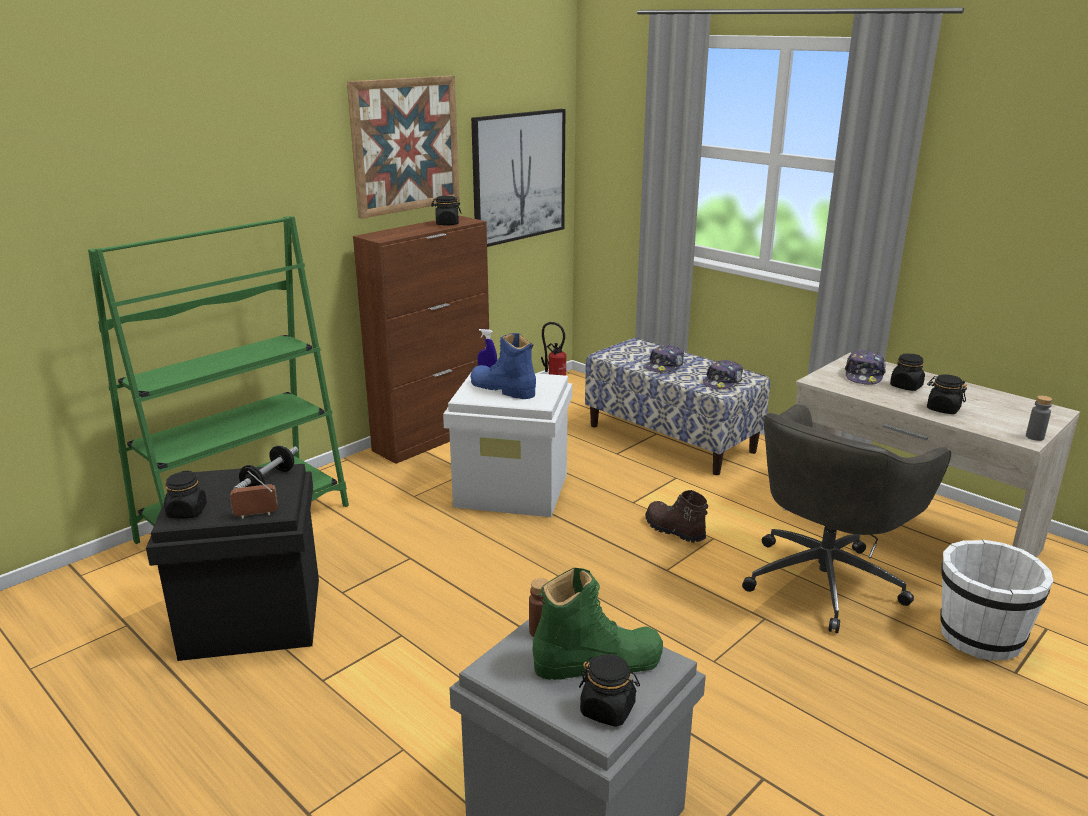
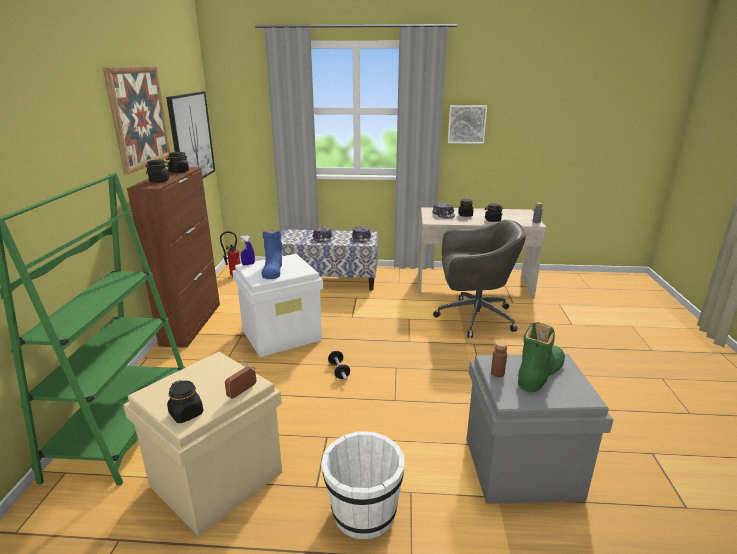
camera: 40 degrees left, 0 degrees up
(251, 618) = (216, 480): black storage box -> beige storage box
(269, 481) = (213, 370): dumbbell -> dumbbell (339, 371)
(502, 389) = (273, 270): blue boot -> blue boot turned 90 degrees counterclockwise
(608, 710) = (577, 389): black jar -> black jar (160, 181)
(673, 530) = (388, 322): brown boot -> none
(825, 579) = (473, 317): grey office chair -> grey office chair turned 90 degrees counterclockwise
(973, 207) = (466, 124): none -> picture
(979, 636) = (546, 316): white bucket -> white bucket (363, 512)

